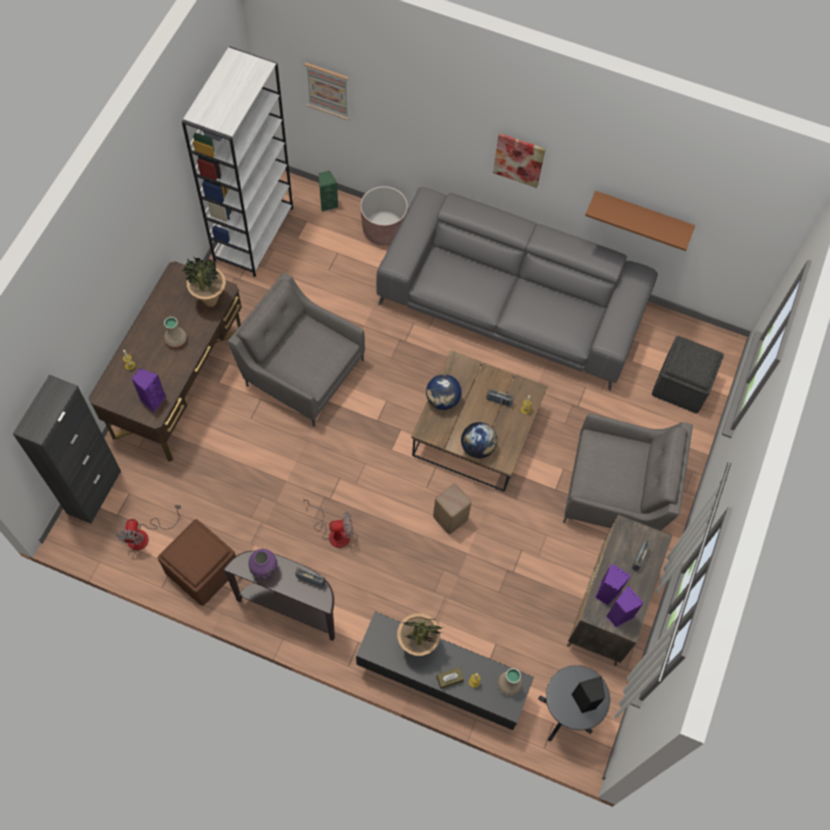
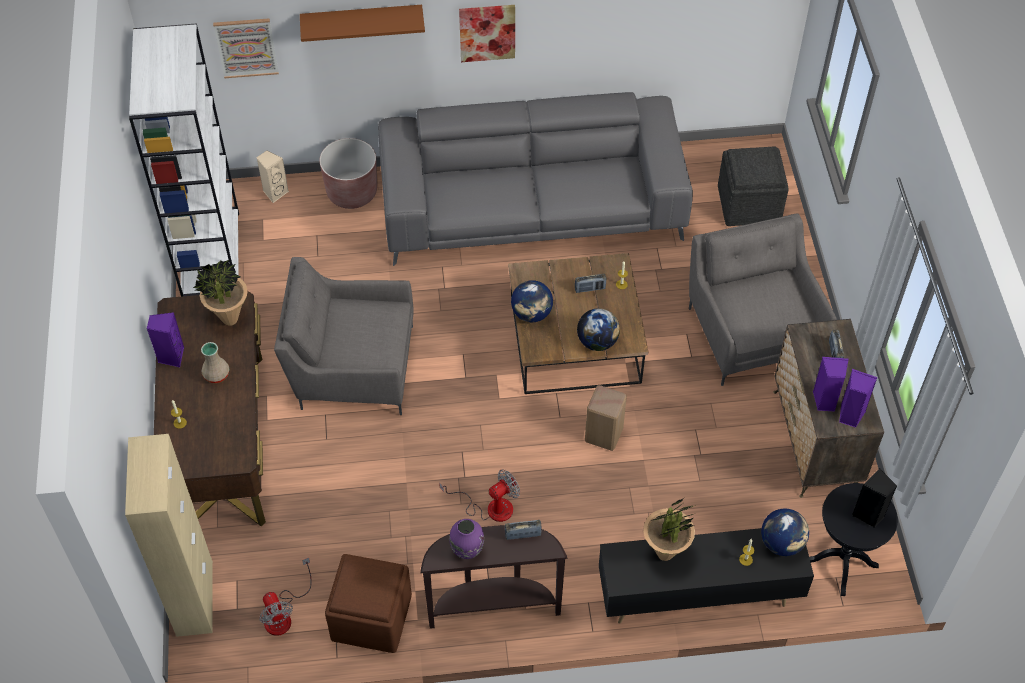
camera: 25 degrees left, 10 degrees down
(94, 492) = (194, 598): black cabinet -> beige cabinet
(152, 400) = (228, 445): purple speaker -> purple speaker (171, 356)
(328, 203) = (275, 192): green speaker -> beige speaker
(449, 679) = (720, 569): brown tissue box -> none
(509, 684) = (782, 543): beige vase -> globe
(617, 492) = (753, 330): grey armchair -> grey armchair turned 90 degrees counterclockwise
(642, 216) = (637, 37): brown shelf -> brown shelf (362, 21)

